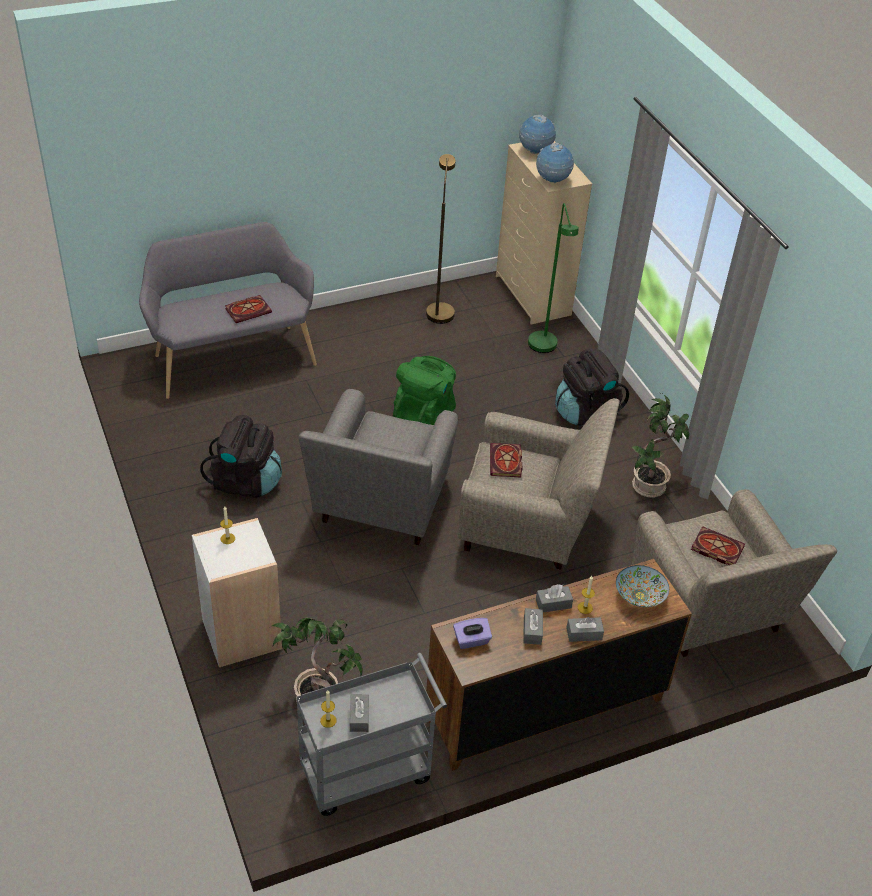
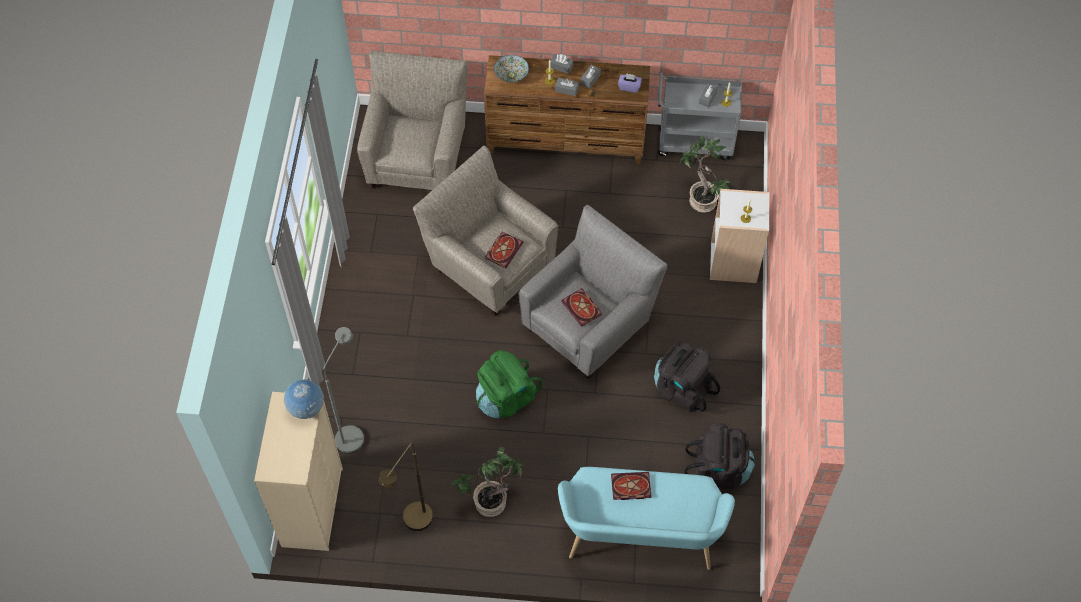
camera: 150 degrees left, 15 degrees up
(231, 357) = (640, 539): grey bench -> turquoise bench
(535, 152) = (289, 461): globe -> none
(544, 349) = (352, 433): green floor lamp -> grey floor lamp
(586, 411) = (370, 350): black backpack -> black backpack (719, 470)
(649, 487) = (377, 262): potted plant -> potted plant (490, 501)
(715, 548) = (411, 133): book -> book (582, 308)

